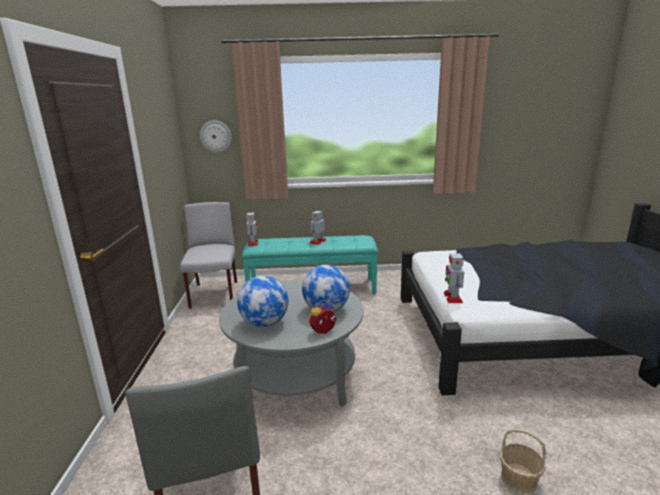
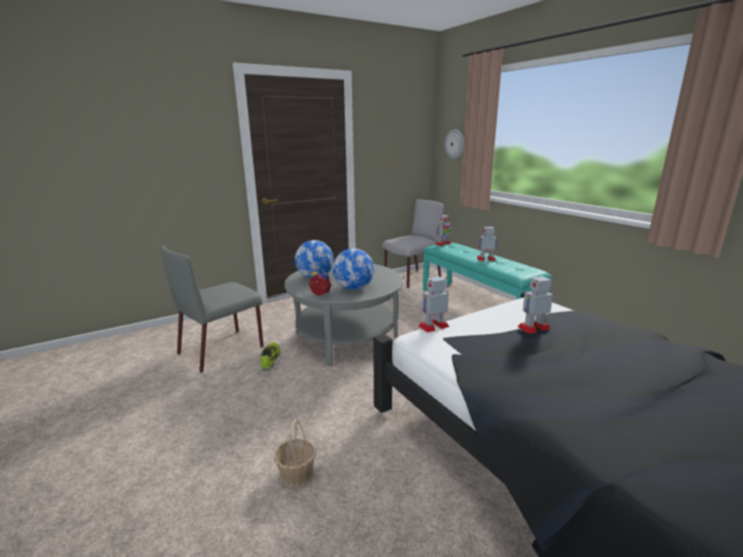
camera: 60 degrees right, 0 degrees up
(289, 449) = (270, 359): none -> shoe
(481, 267) = (534, 327): none -> toy robot

